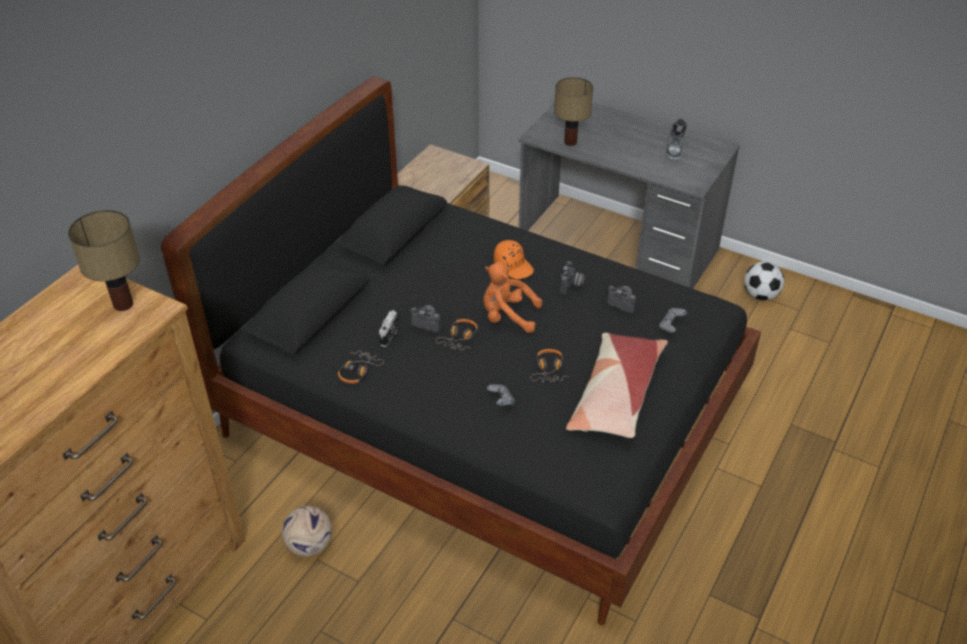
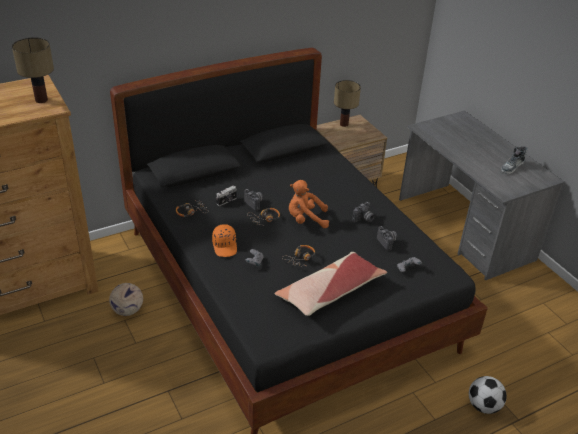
camera: 30 degrees right, 5 degrees down
(507, 316) = (305, 219): orange plush toy -> orange plush toy turned 45 degrees counterclockwise
(513, 266) = (337, 194): orange cap -> orange cap (225, 246)
(570, 142) = (441, 138): table lamp -> table lamp (344, 124)
(760, 295) = (543, 301): football -> football (483, 406)

